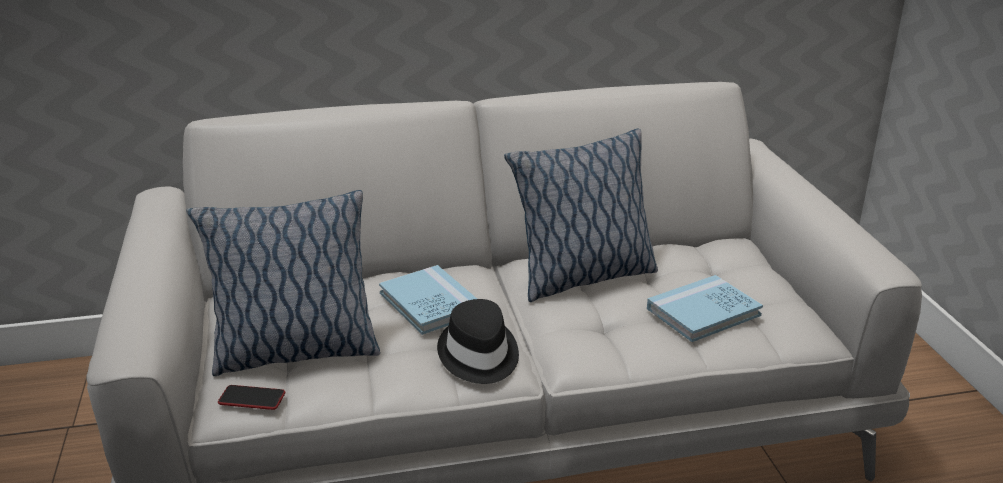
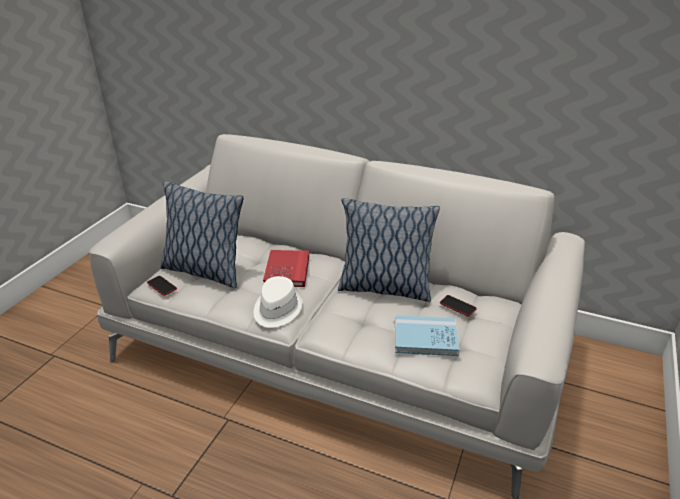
camera: 35 degrees right, 5 degrees up
(430, 303) = (287, 270): blue book -> red book
(478, 355) = (276, 309): black hat -> white hat
(695, 264) = (457, 306): none -> phone

